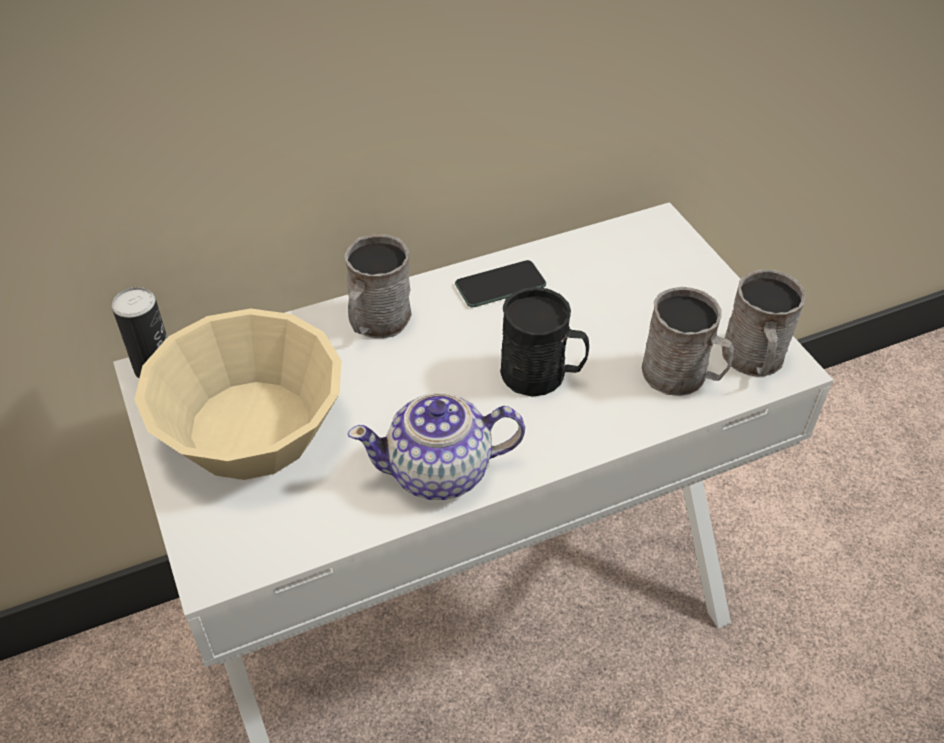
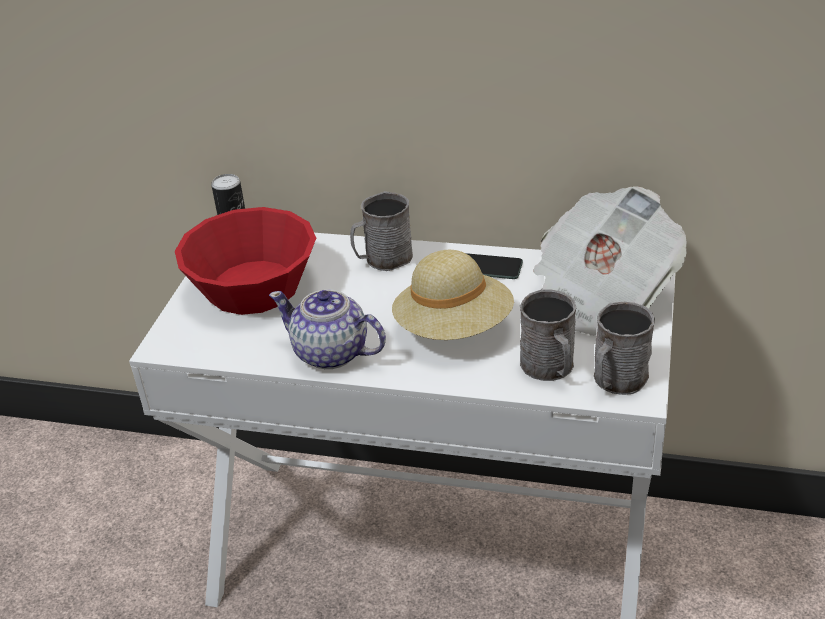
camera: 40 degrees right, 10 degrees down
(251, 426) = (254, 286): beige bowl -> red bowl
(542, 374) = (454, 328): black mug -> beige hat
(644, 274) = (598, 298): none -> newspaper

